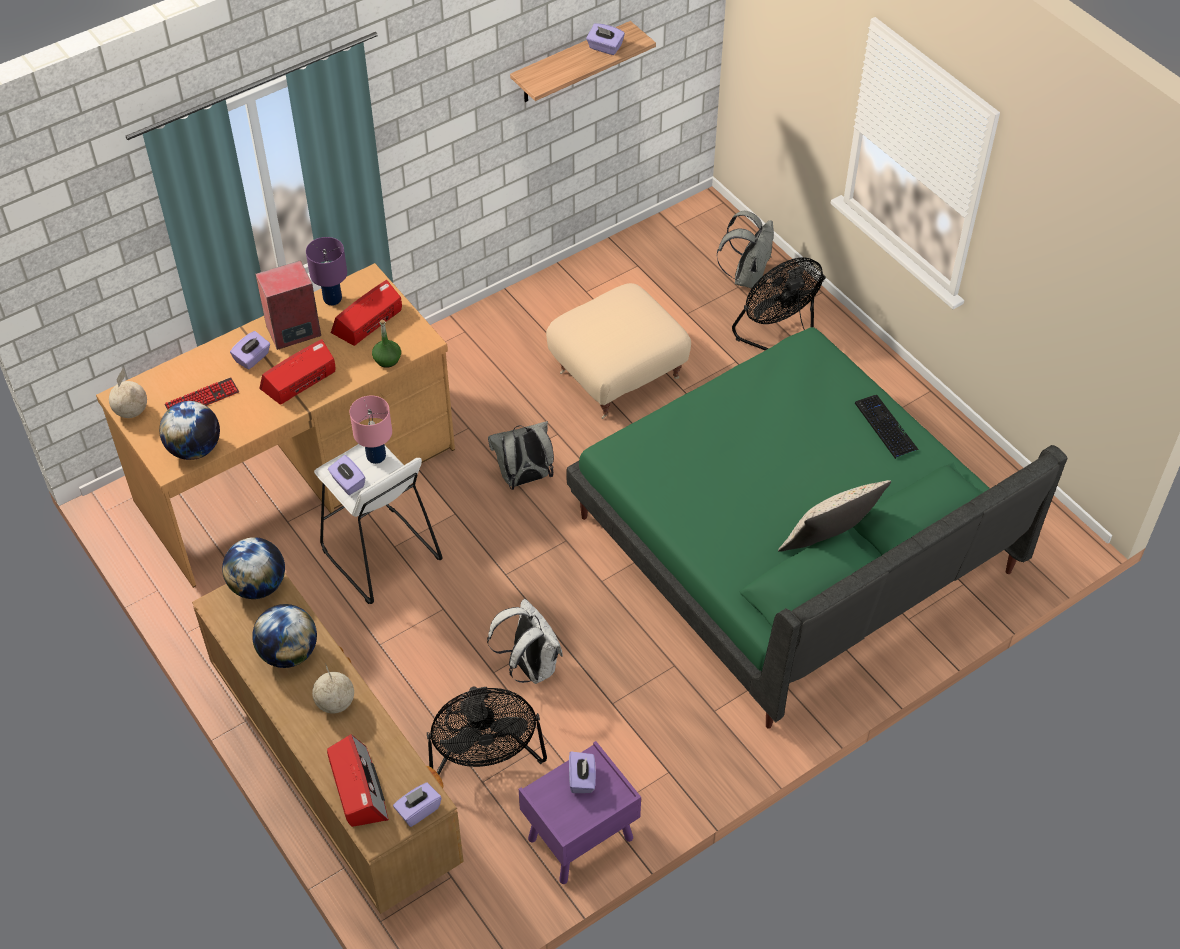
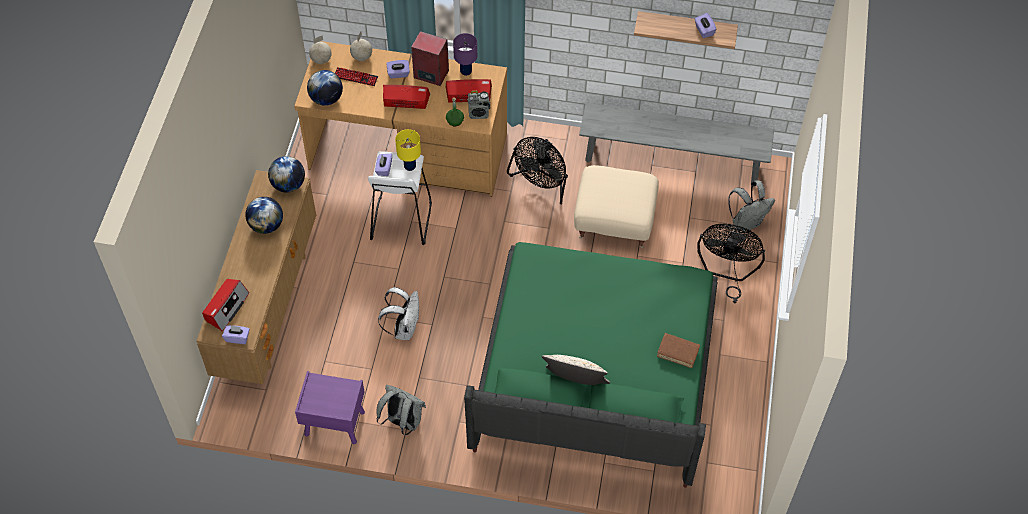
camera: 45 degrees right, 5 degrees up
(335, 702) = (259, 263): globe -> globe (362, 57)
(377, 458) = (410, 167): pink table lamp -> yellow table lamp
(405, 332) = (479, 114): none -> radio
(481, 752) = (338, 348): black fan -> black fan (540, 180)
(524, 479) = (506, 237): grey backpack -> grey backpack (402, 422)
(582, 779) = (338, 391): purple tissue box -> none
(601, 272) = (672, 161): none -> grey bench
(885, 427) = (678, 352): keyboard -> brown book

